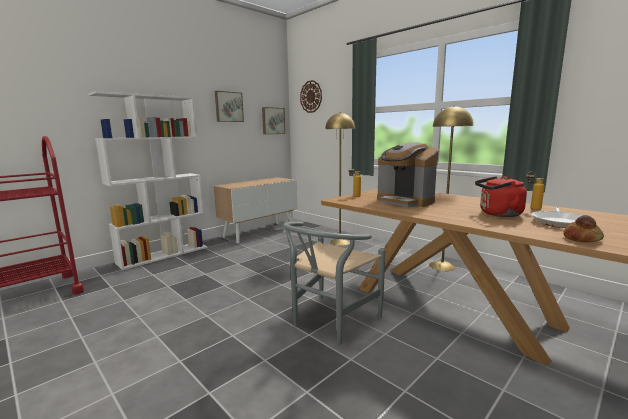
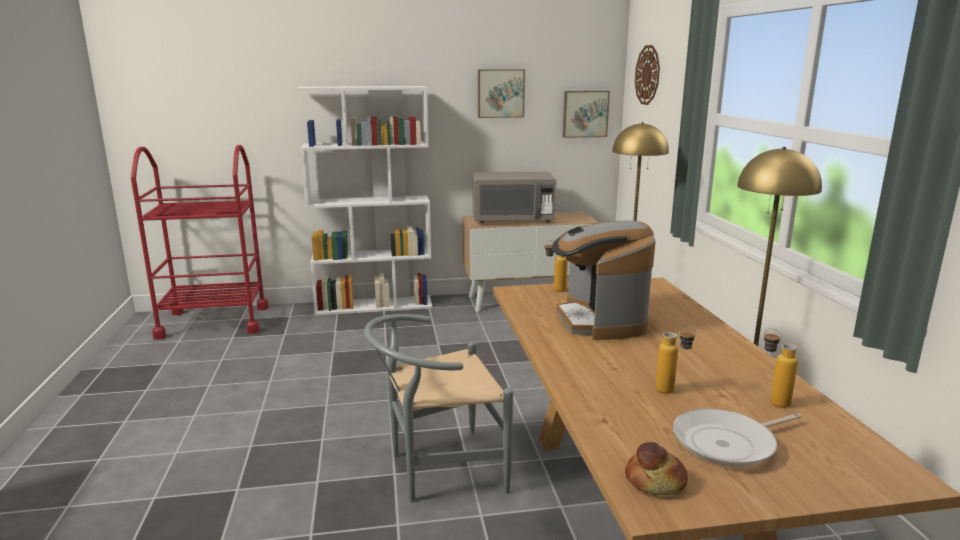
camera: 35 degrees right, 5 degrees up
(248, 183) = (512, 220): none -> grey microwave
(498, 214) = (672, 392): red kettle -> bottle

